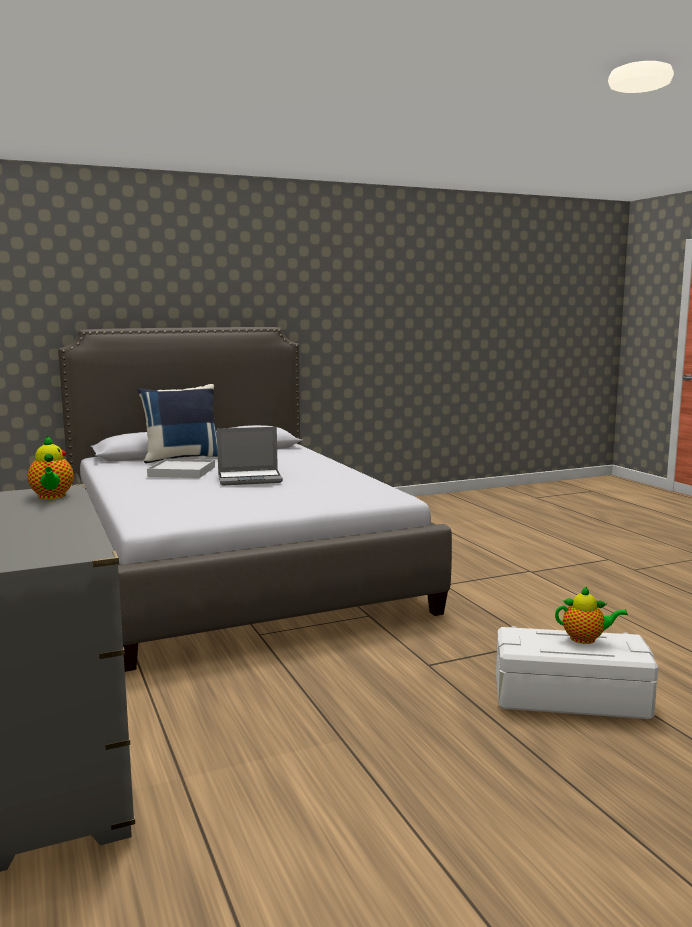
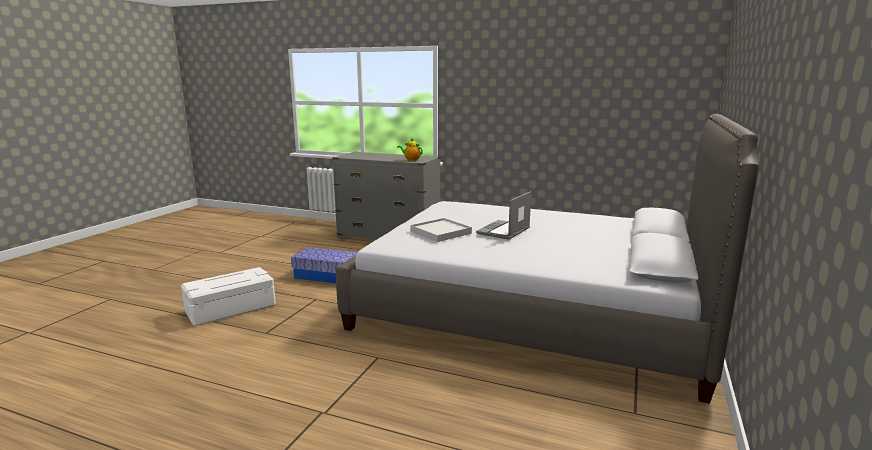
camera: 135 degrees right, 5 degrees up
(182, 471) = (562, 225): white tray -> white tray (441, 232)
(183, 458) = (627, 237): blue pillow -> none
(353, 705) = (327, 275): none -> storage box
(586, 639) = (221, 282): teapot -> none

